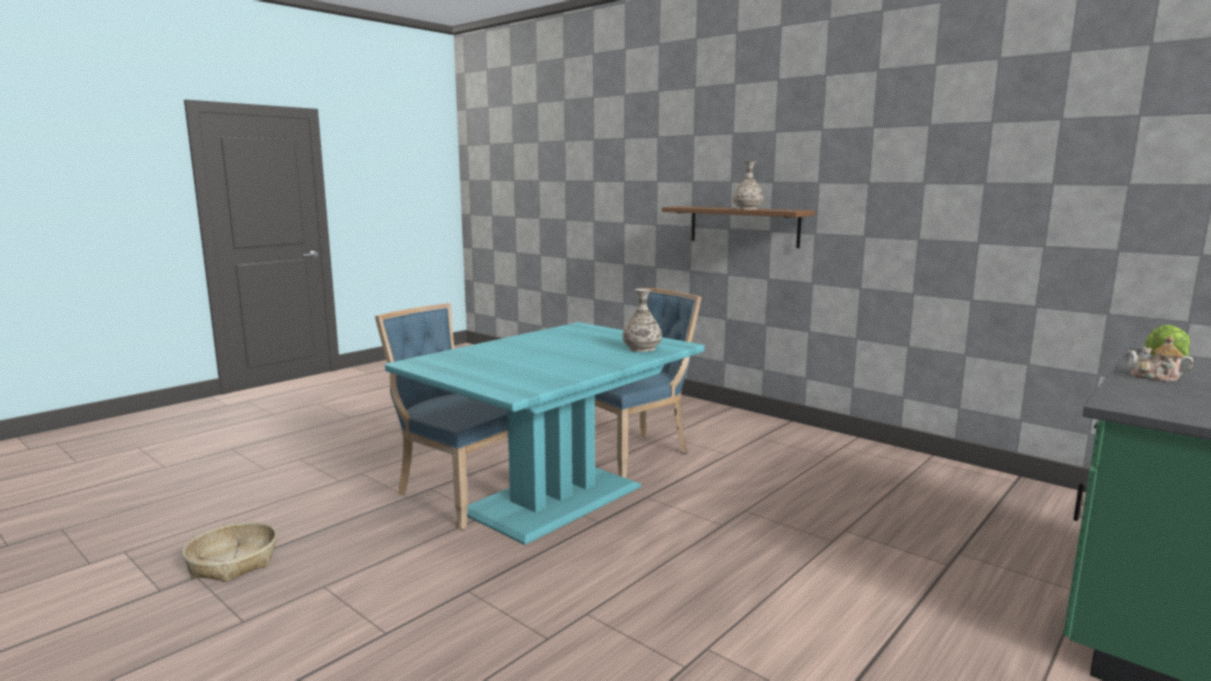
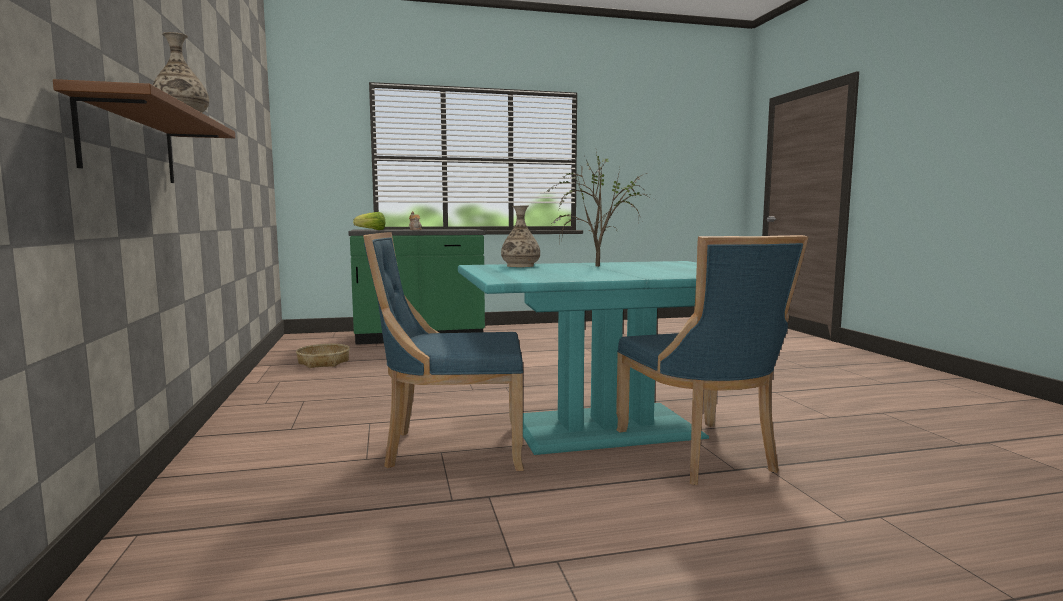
camera: 145 degrees left, 5 degrees down
(232, 562) = (938, 448): basket -> basket (323, 362)
(580, 359) = (595, 266): none -> potted plant

